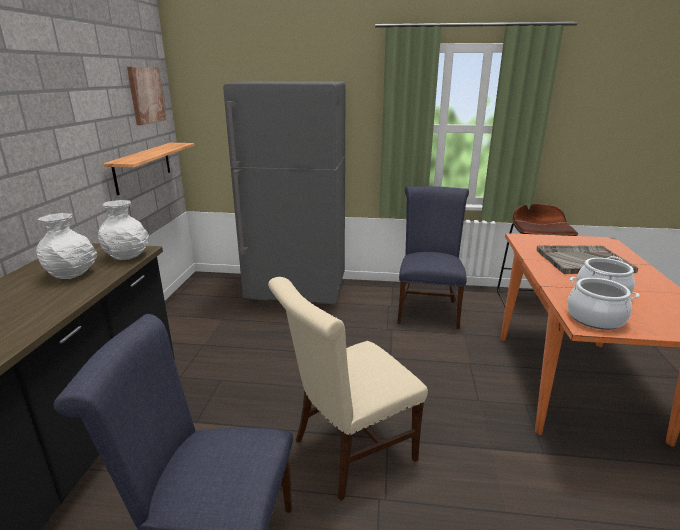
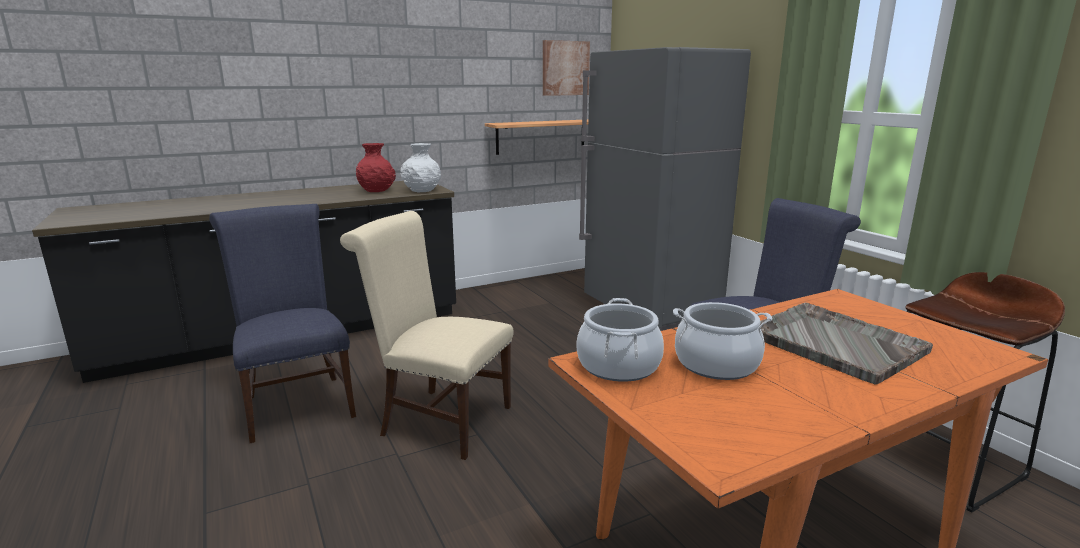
camera: 55 degrees right, 5 degrees down
(72, 274) = (377, 190): white vase -> red vase

